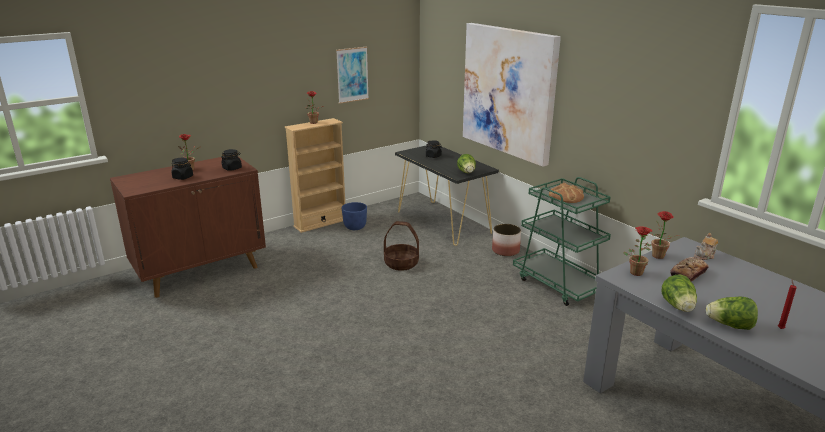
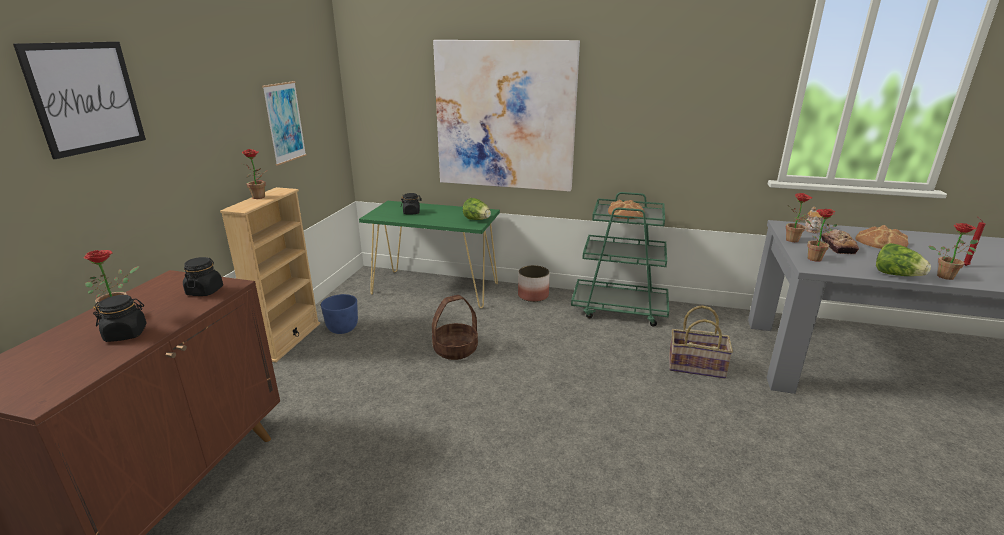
camera: 40 degrees left, 0 degrees up
(213, 56) = (86, 97): none -> picture
(443, 222) = (435, 289): black console table -> green console table
(551, 342) = (696, 366): none -> basket
(729, 325) = (946, 276): lettuce -> potted plant
(748, 286) = (880, 242): none -> bread

